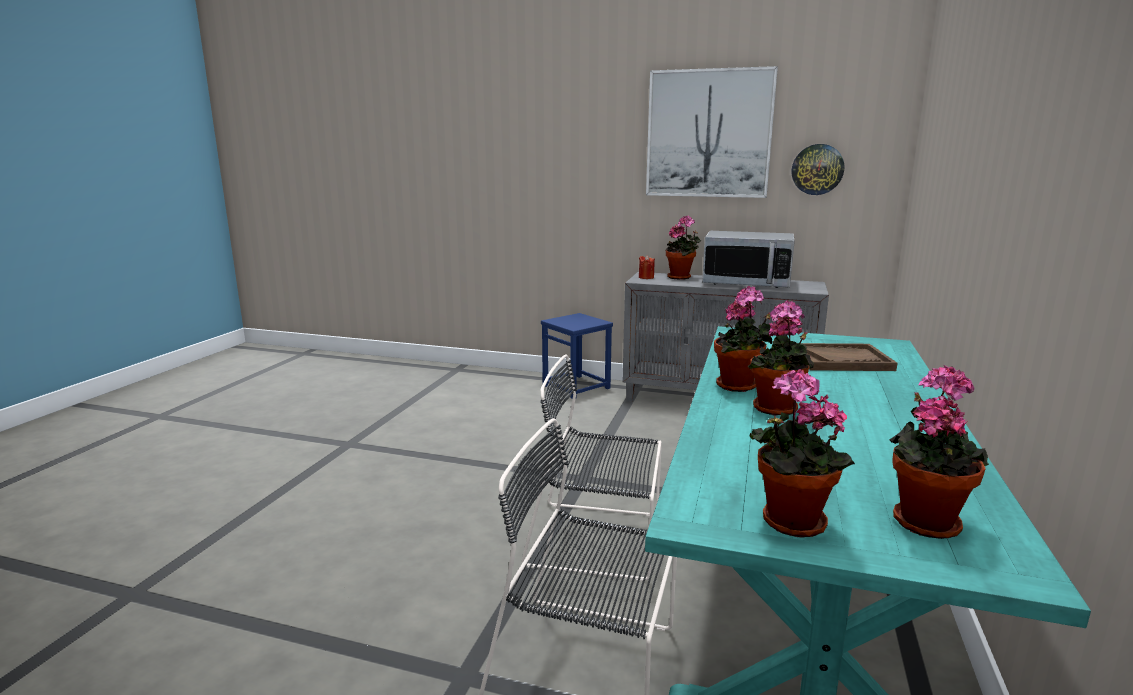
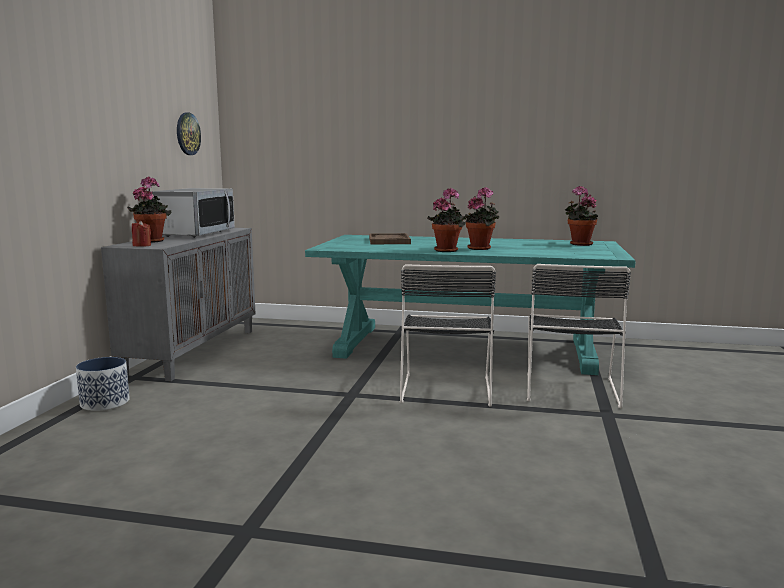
camera: 95 degrees left, 5 degrees down
(576, 387) = (105, 403): blue stool -> planter
(708, 134) = (129, 94): picture -> none
(788, 522) = (601, 251): potted plant -> none

